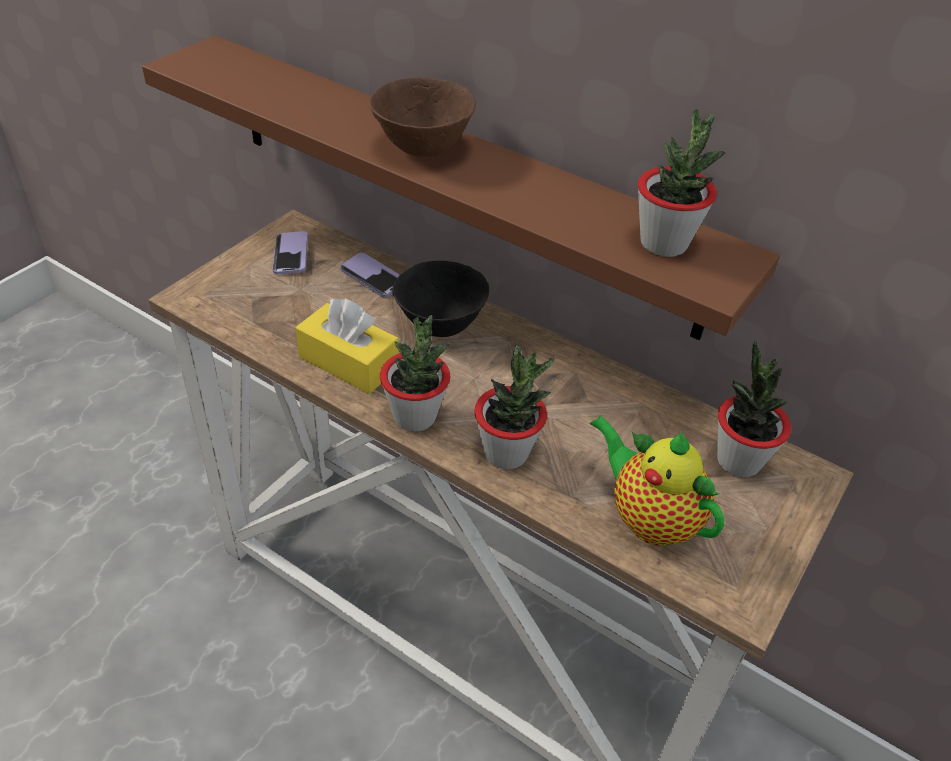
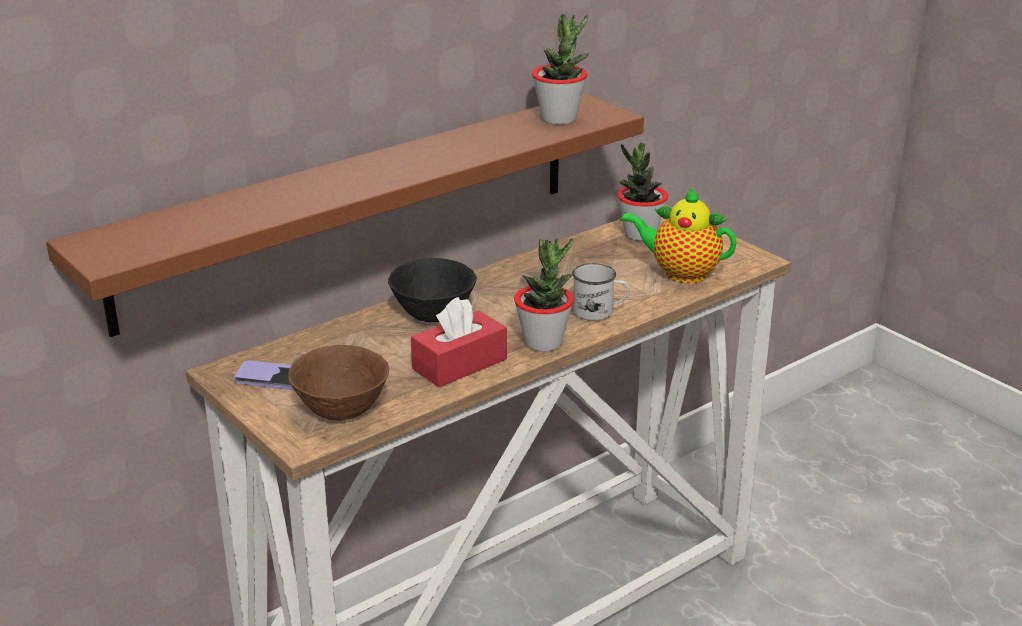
camera: 70 degrees left, 15 degrees down
(348, 362) = (459, 364): yellow tissue box -> red tissue box
(372, 277) = (341, 339): phone -> none
(421, 149) = (377, 172): brown bowl -> brown bowl (341, 412)
(506, 453) = (599, 312): potted plant -> white mug
(648, 518) = (680, 273): teapot -> teapot turned 45 degrees clockwise

